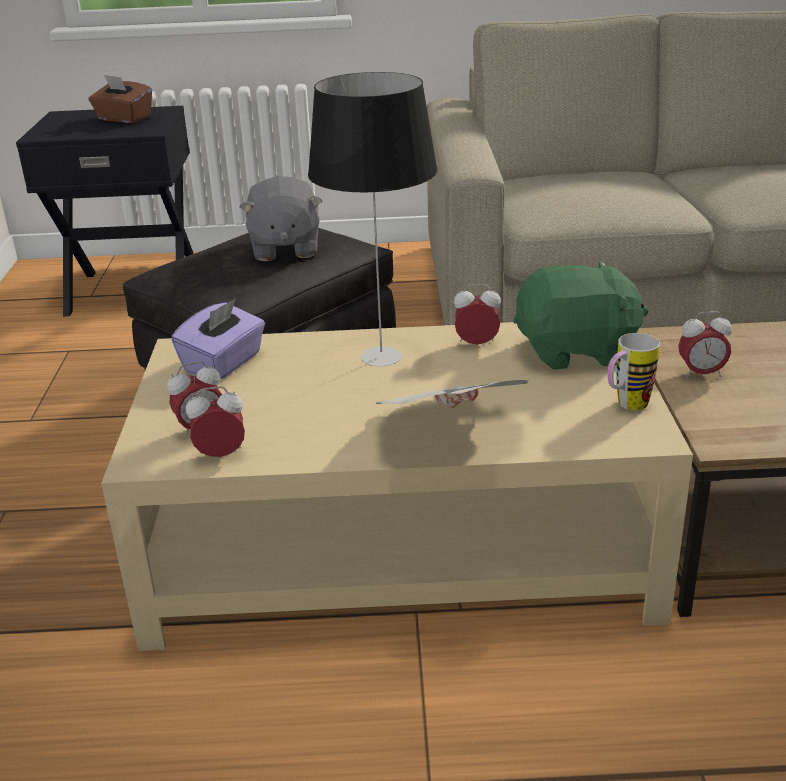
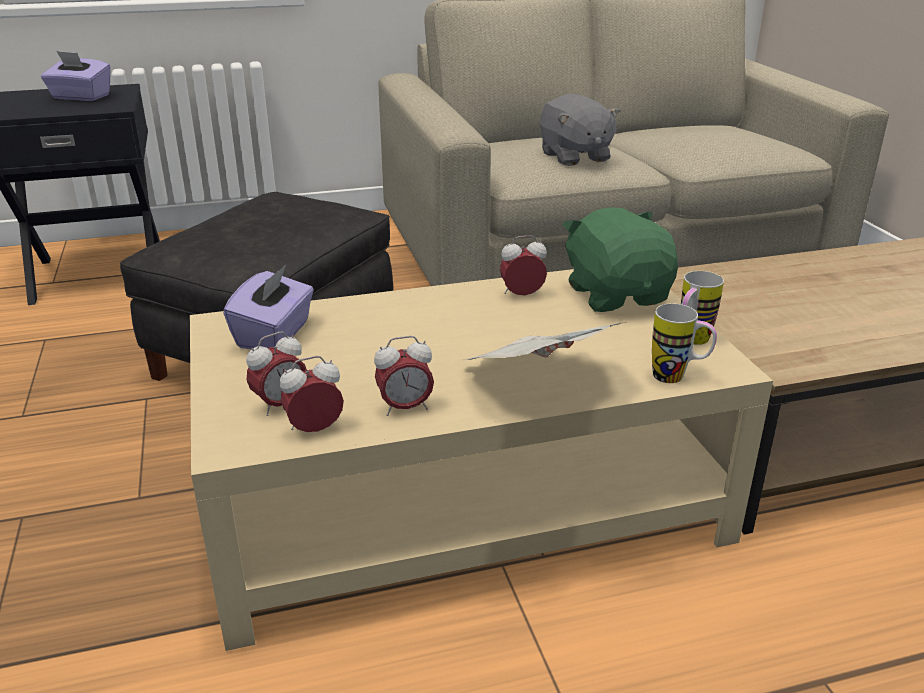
camera: 15 degrees left, 0 degrees up
(124, 119) = (81, 97): brown tissue box -> purple tissue box
(284, 249) = (284, 218): grey plush toy -> grey plush toy (574, 157)
(383, 356) = (436, 314): table lamp -> none
(575, 351) = (617, 295): green plush toy -> green plush toy turned 90 degrees counterclockwise
(592, 442) = (678, 378): none -> mug
(701, 374) = (732, 307): alarm clock -> alarm clock (405, 408)

